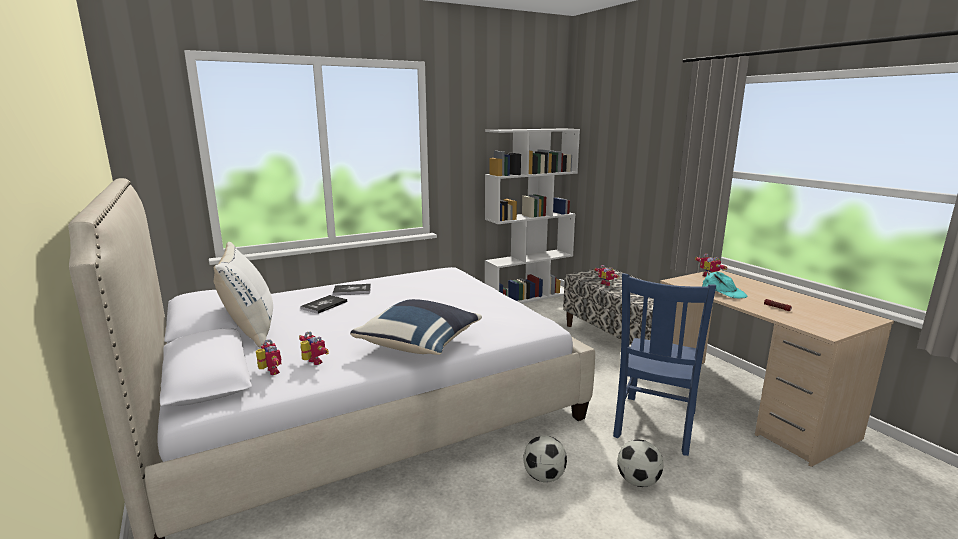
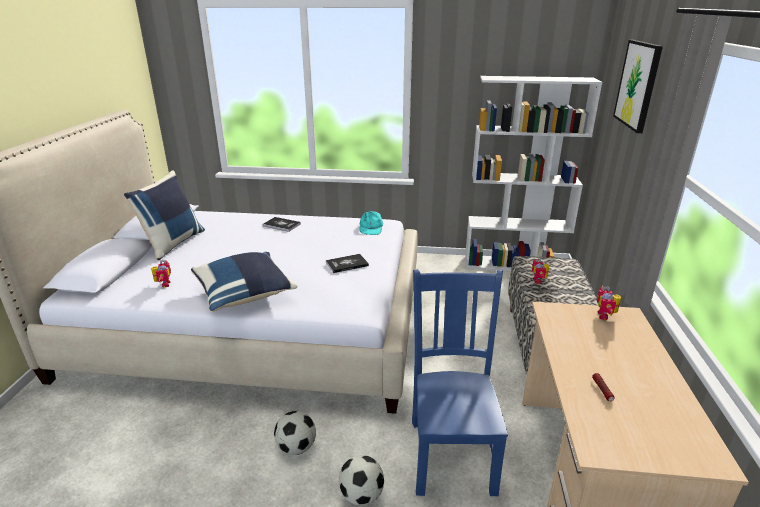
camera: 35 degrees right, 10 degrees up
(250, 331) = (173, 243): white pillow -> blue pillow
(269, 372) = (133, 283): toy robot -> none
(324, 305) = (243, 234): book -> book (347, 264)
(627, 123) = (638, 85): none -> picture
(654, 425) = (451, 452): blue chair -> blue chair turned 120 degrees clockwise
(723, 292) = (576, 343): turquoise cap -> turquoise cap (371, 228)

